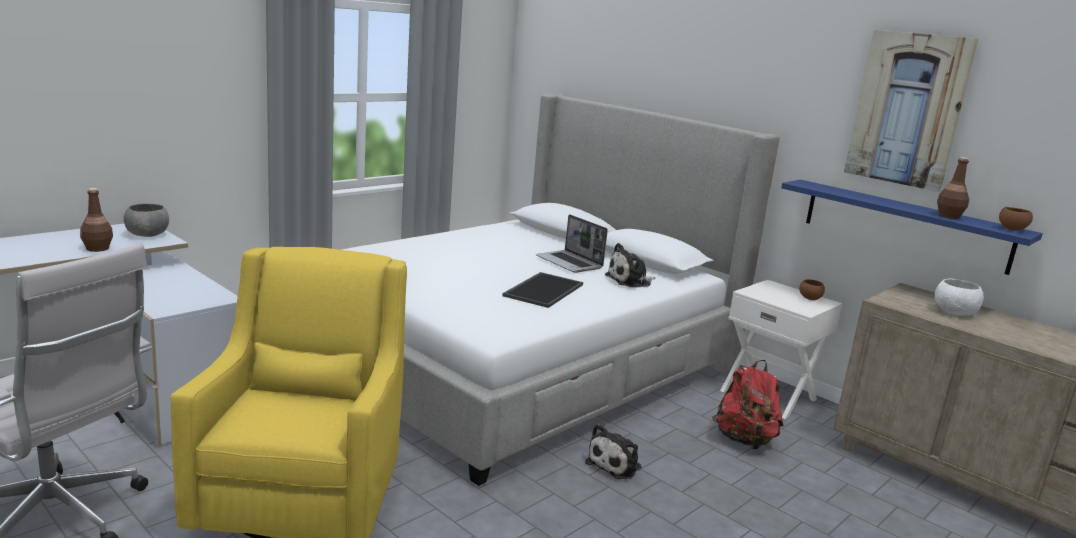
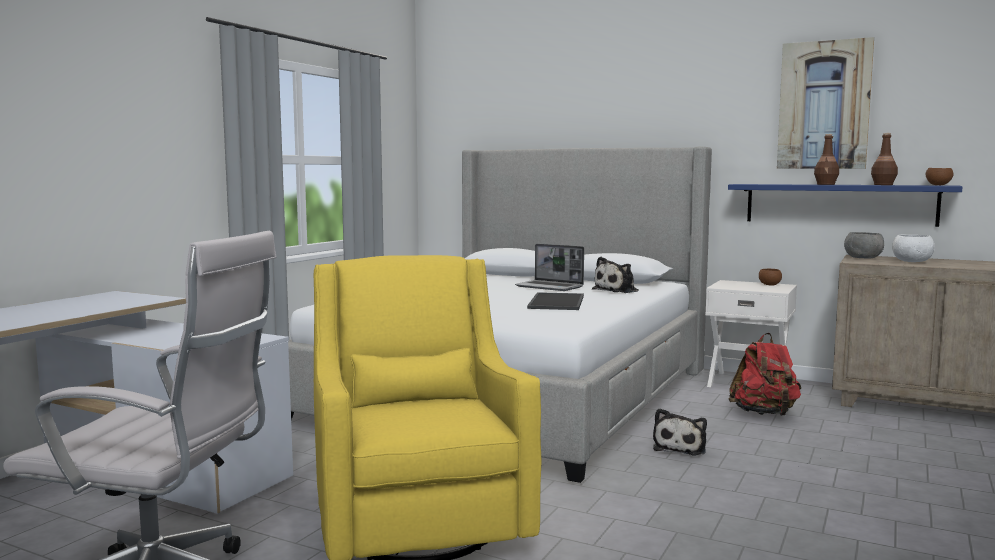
camera: 15 degrees left, 10 degrees down
(98, 248) = (94, 309): brown bottle -> brown bottle (826, 184)
(147, 235) = (132, 297): grey bowl -> grey bowl (863, 258)

